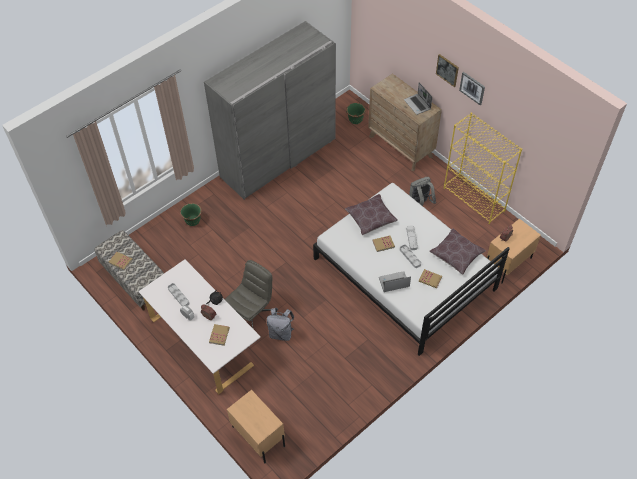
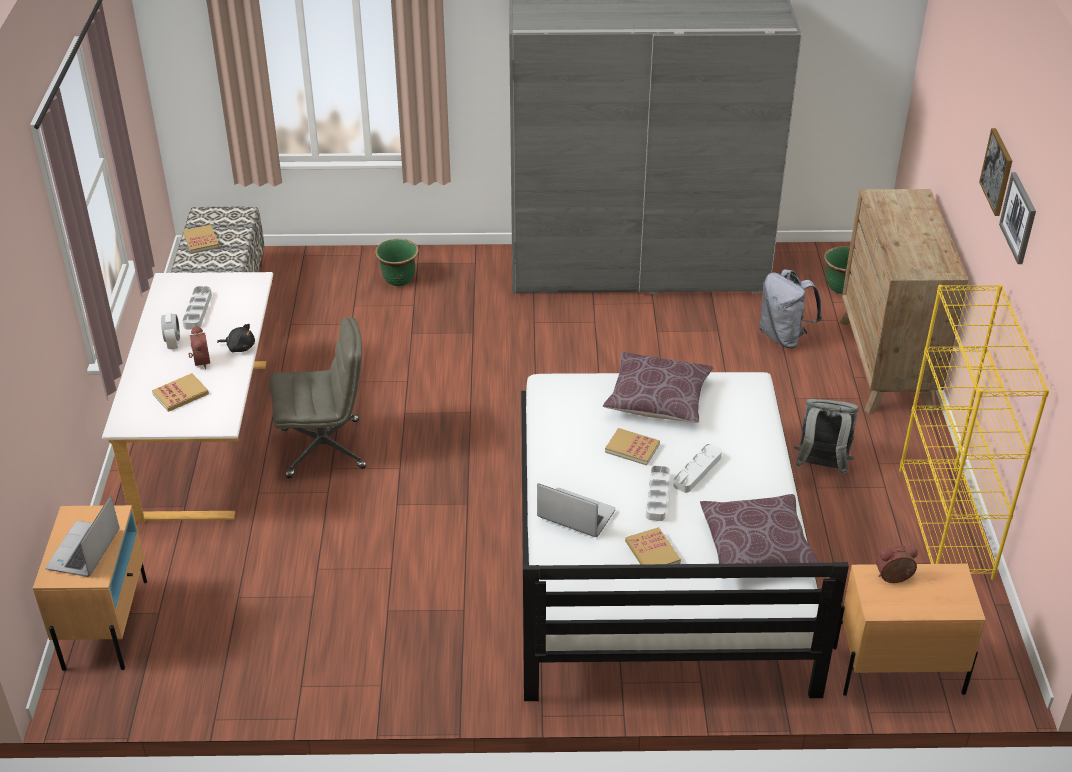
camera: 40 degrees right, 15 degrees down
(281, 333) = (334, 503): grey backpack -> grey backpack (784, 337)
(417, 104) = (925, 251): laptop -> laptop (84, 551)

